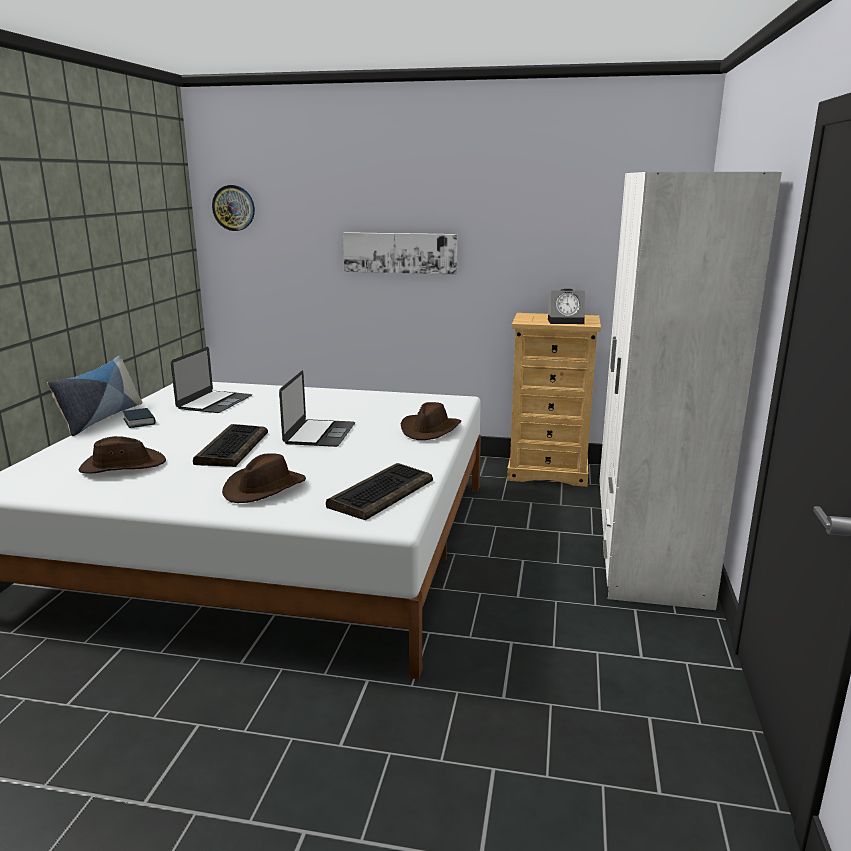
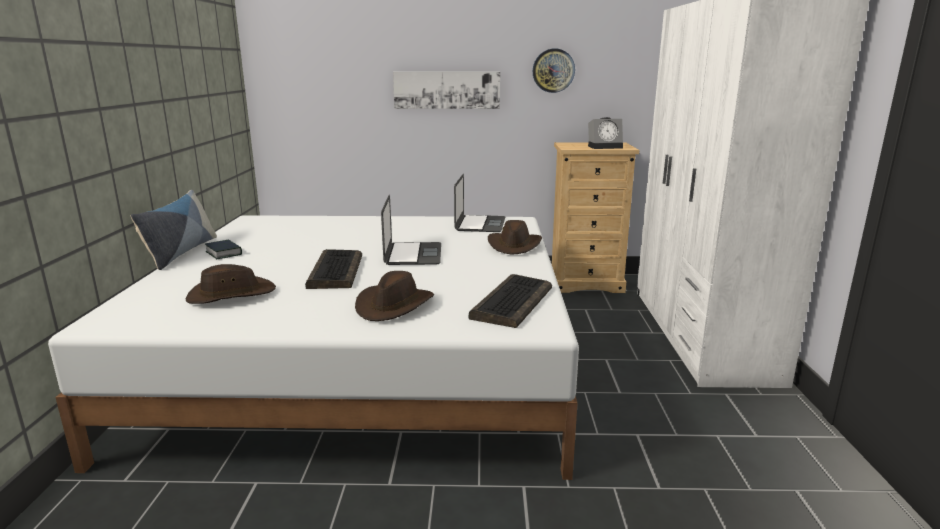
camera: 10 degrees left, 0 degrees up
(214, 402) = (290, 232): laptop -> laptop (480, 224)
(234, 208) = (283, 49): wall clock -> wall clock (553, 70)

